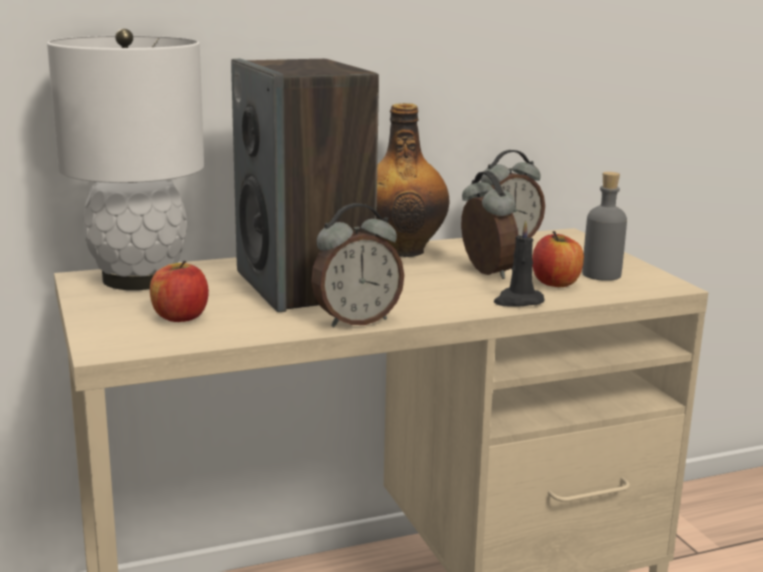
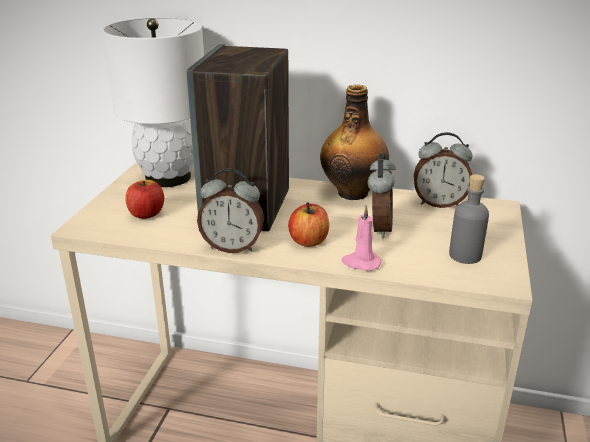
camera: 35 degrees right, 10 degrees up
(518, 301) = (360, 263): black candle -> pink candle
(556, 283) = (415, 253): apple -> apple (309, 241)

